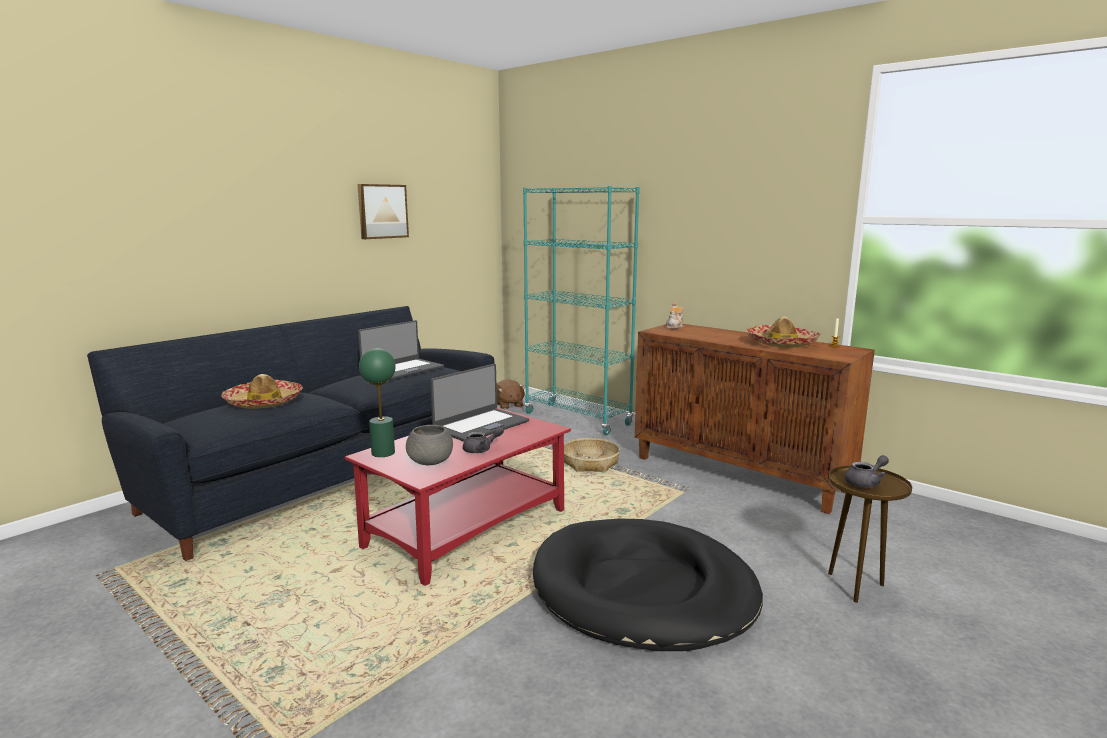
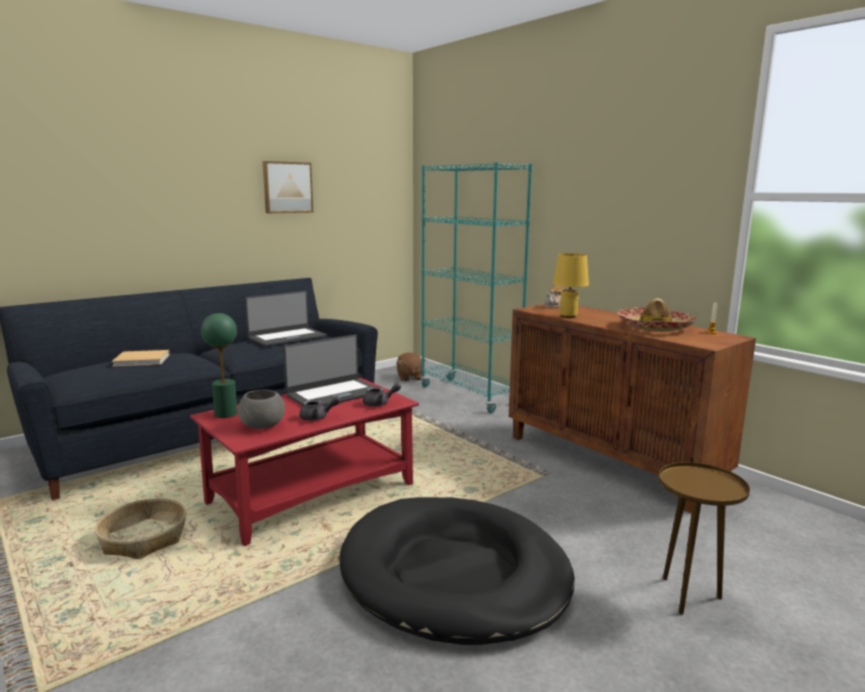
camera: 10 degrees right, 0 degrees up
(264, 402) = (143, 360): hat -> beige book
(590, 463) = (461, 439): basket -> basket (143, 539)
(696, 336) = (568, 316): none -> yellow table lamp
(866, 482) = (698, 483): grey teapot -> grey teapot (380, 403)

